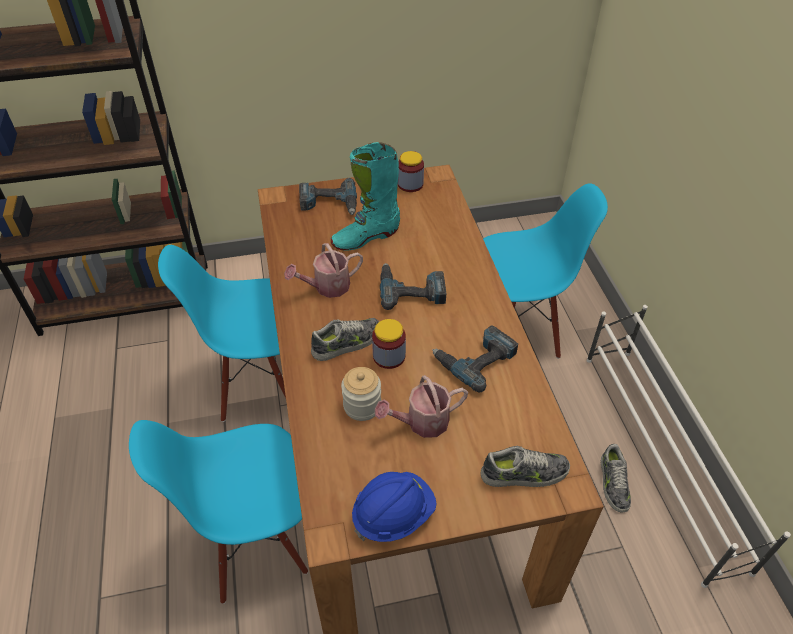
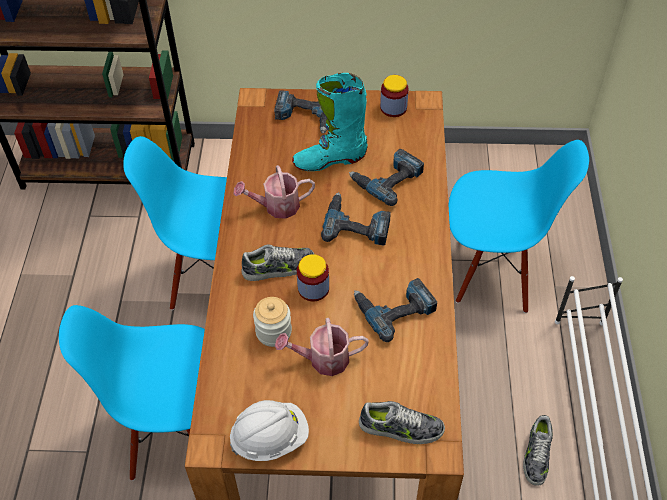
camera: 15 degrees right, 5 degrees up
(393, 515) = (270, 438): blue hard hat -> white hard hat
(426, 245) = (387, 179): none -> power drill

